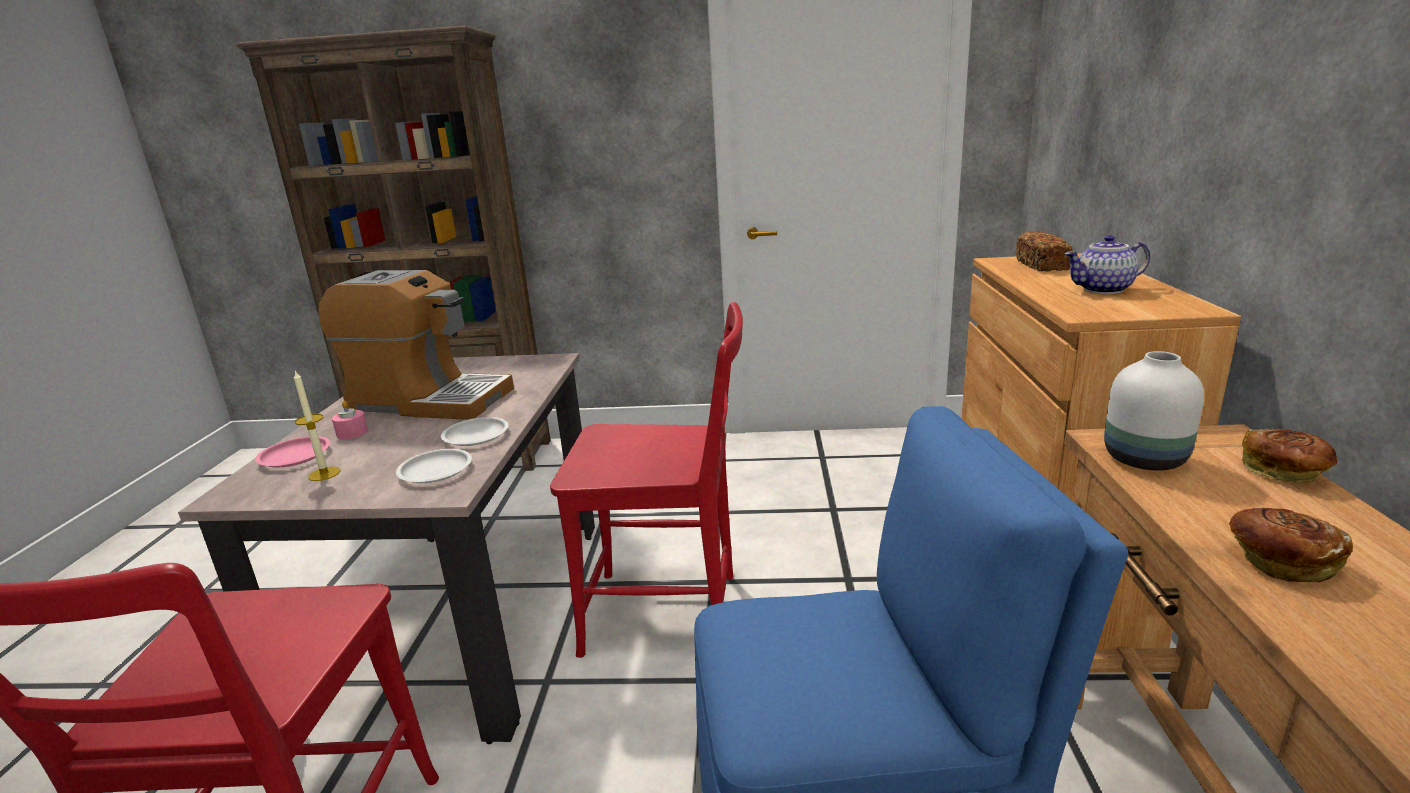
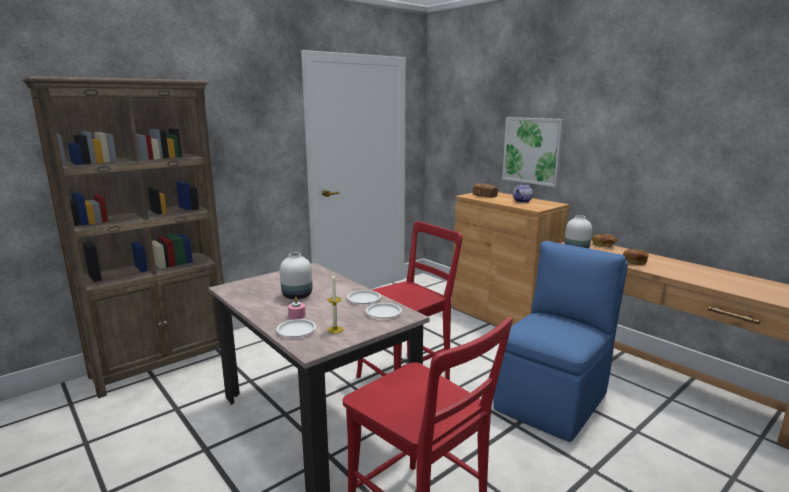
camera: 45 degrees left, 5 degrees down
(294, 456) = (296, 331): pink plate -> white plate
(429, 401) = (296, 296): coffee machine -> white vase
(1192, 143) = (532, 150): none -> picture

